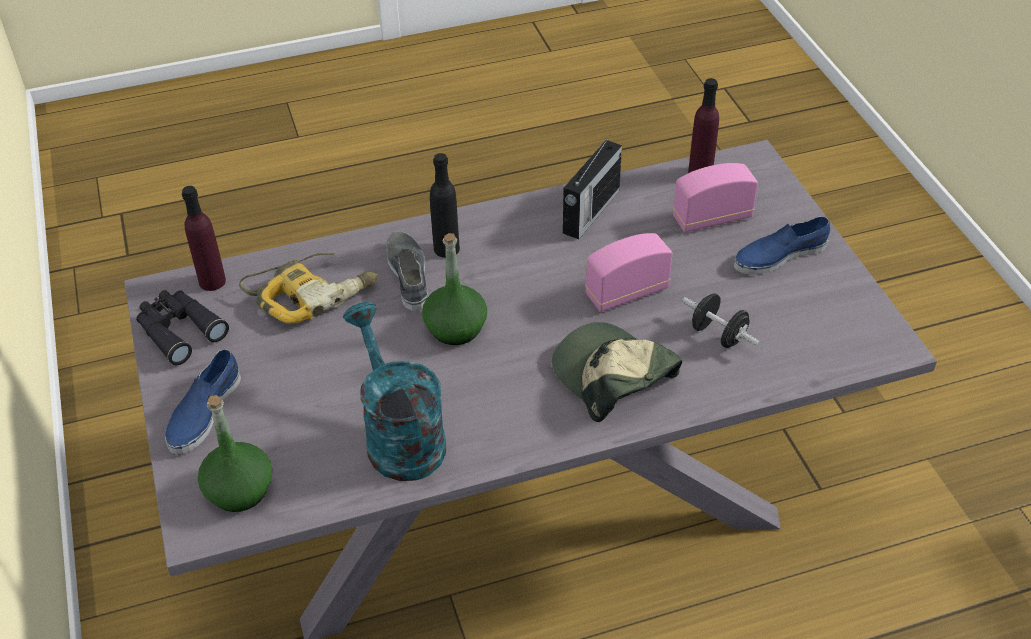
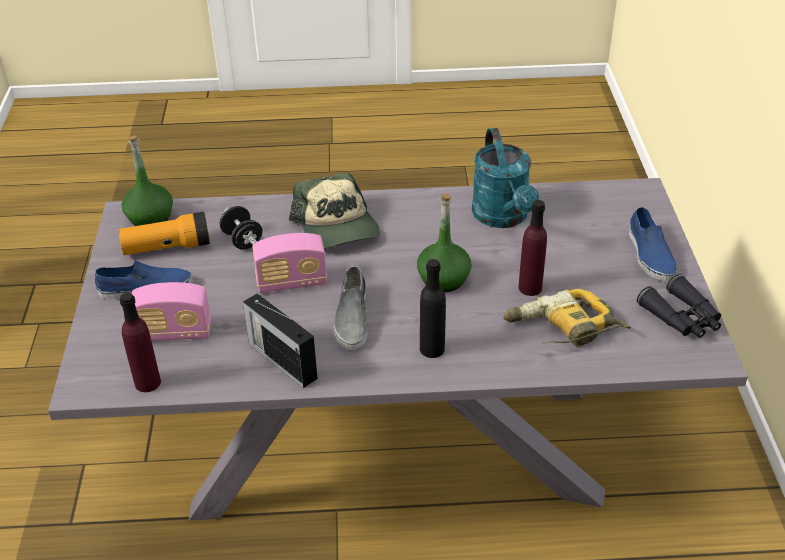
camera: 165 degrees left, 5 degrees down
(203, 411) = (649, 254): blue shoe -> blue shoe turned 135 degrees clockwise
(212, 281) = (658, 357): purple bottle -> purple bottle (530, 288)
(240, 490) = (616, 205): green bottle -> green bottle (150, 218)
(409, 274) = (472, 330): grey shoe -> grey shoe (352, 318)
(590, 212) = (281, 360): radio -> radio turned 90 degrees counterclockwise
(799, 308) = (167, 247): none -> flashlight

